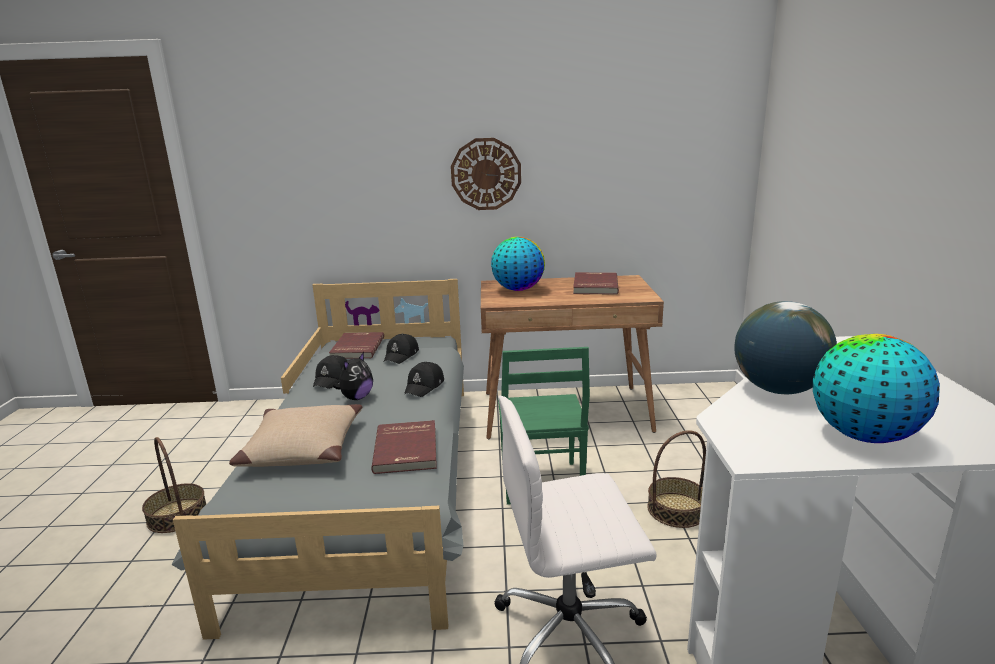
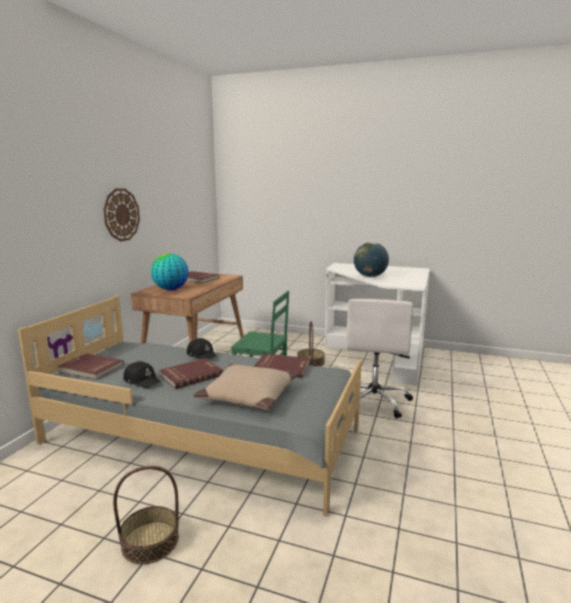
camera: 70 degrees left, 5 degrees down
(356, 398) = (190, 375): plush toy -> red book
(401, 355) = (136, 356): black cap -> none
(863, 435) = (408, 276): globe -> none

